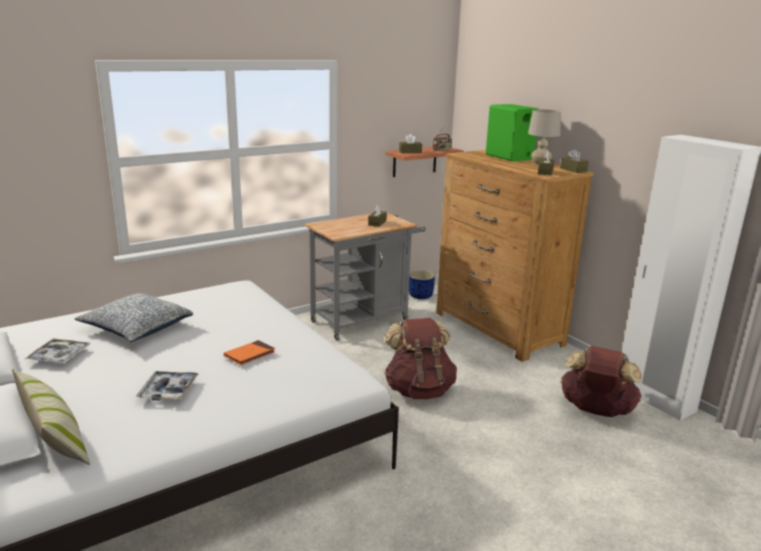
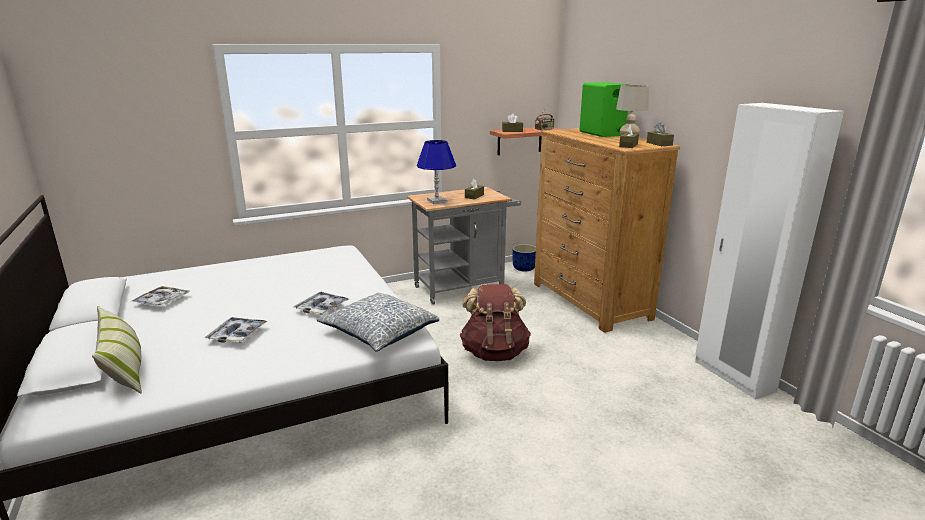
camera: 10 degrees right, 0 degrees up
(136, 328) = (236, 281): pillow -> pillow (378, 333)
(249, 355) = (321, 308): orange book -> tray
(340, 229) = (437, 201): none -> blue table lamp
(595, 411) = (666, 384): brown backpack -> none

